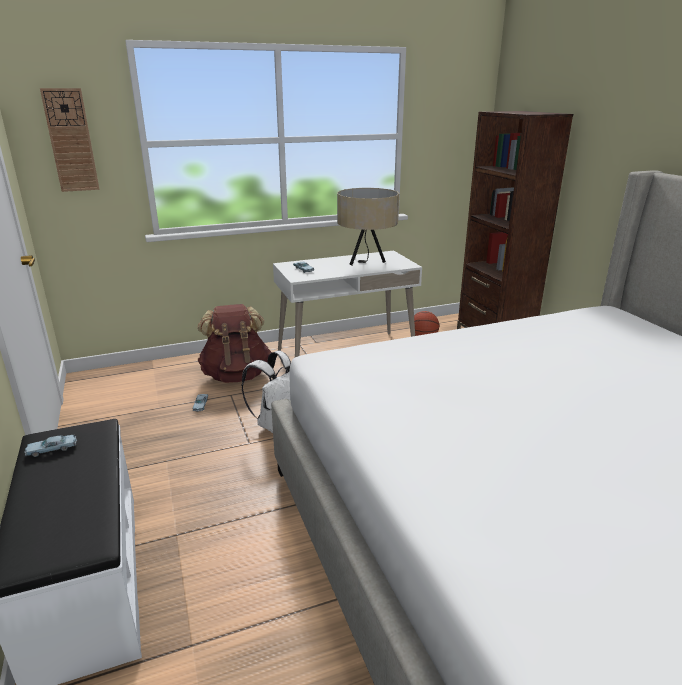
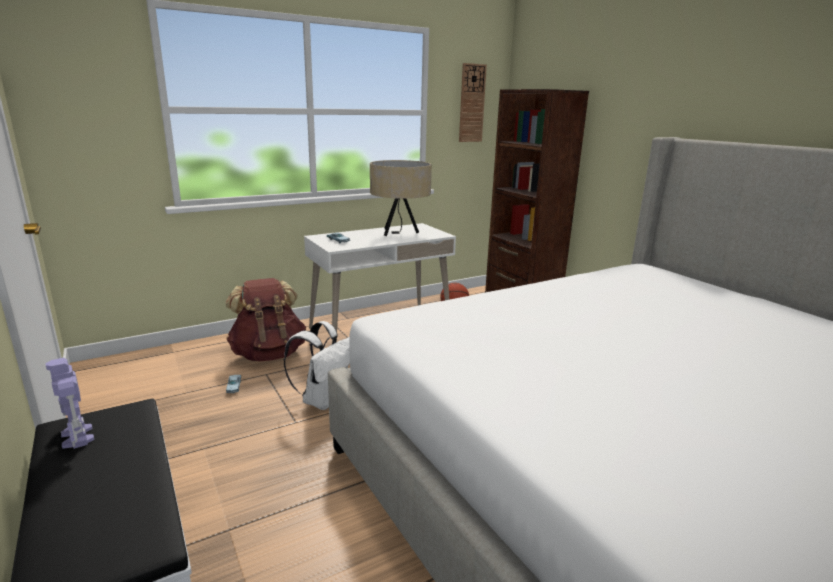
camera: 10 degrees left, 5 degrees down
(52, 449) = (77, 437): blue toy car -> toy robot
(71, 141) = (82, 102): wall clock -> wall clock (471, 103)

